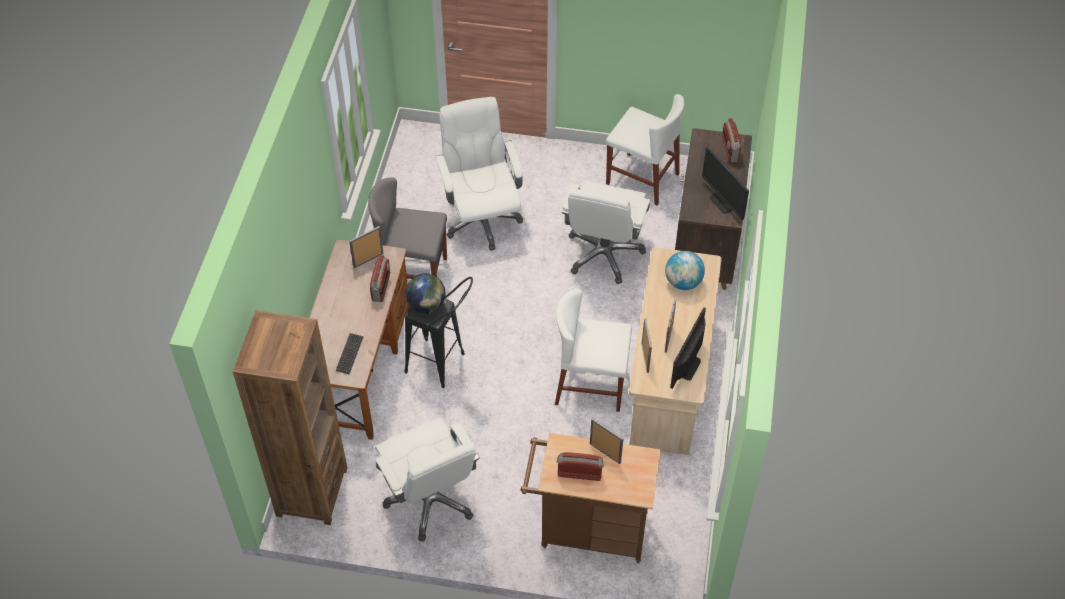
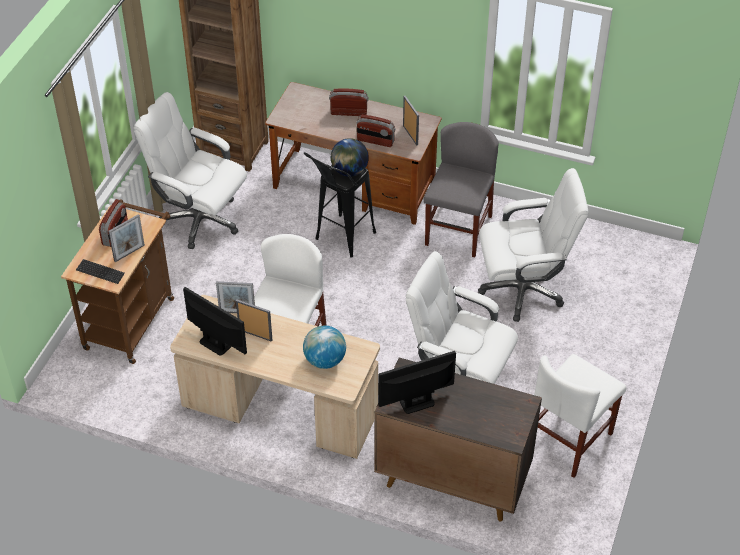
camera: 100 degrees right, 5 degrees down
(349, 354) = (304, 116): keyboard -> keyboard (100, 272)
(431, 500) = (199, 219): white office chair -> white office chair turned 45 degrees clockwise
(729, 150) = (499, 425): radio -> radio (348, 112)

